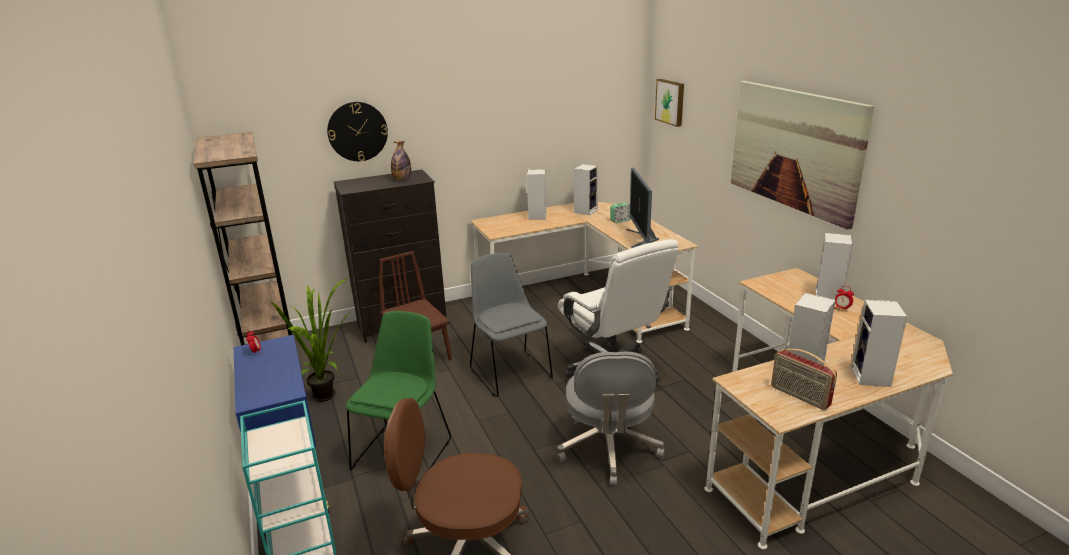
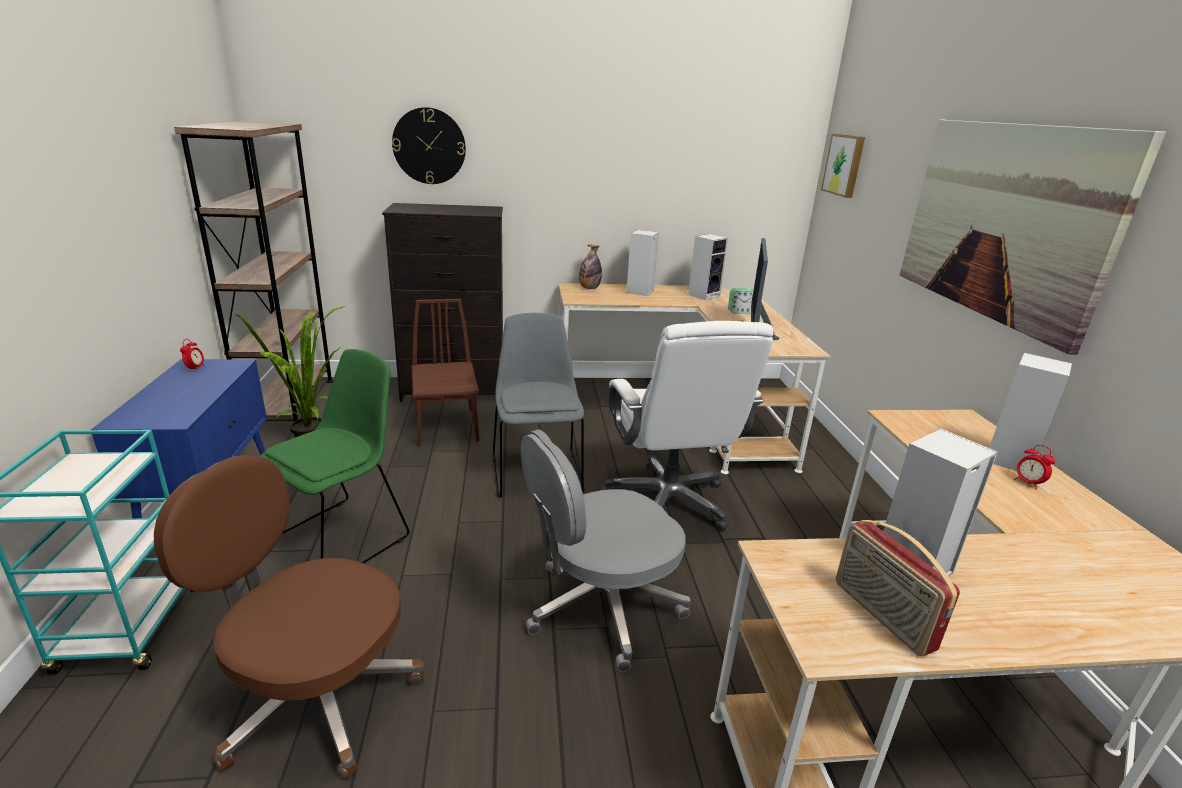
camera: 15 degrees right, 0 degrees up
(402, 179) = (467, 210): bottle -> bottle (589, 288)
(608, 449) = (601, 608): grey office chair -> grey office chair turned 45 degrees clockwise
(872, 377) = (1046, 617): speaker -> none

